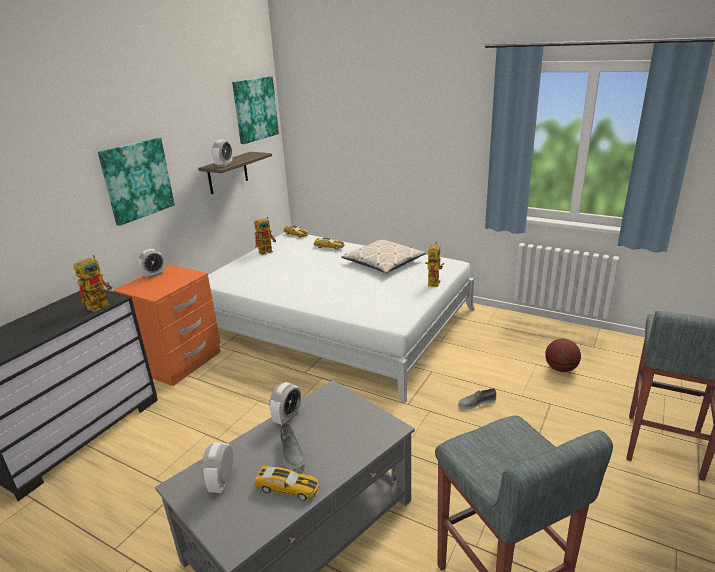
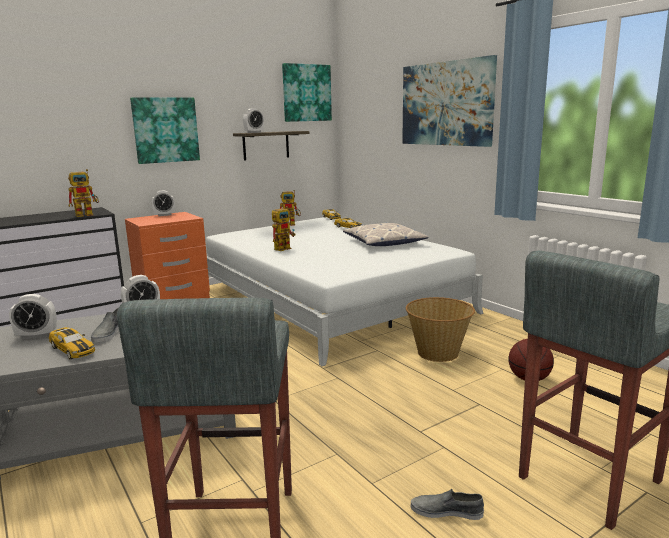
camera: 25 degrees right, 10 degrees down
(222, 482) = (37, 335): alarm clock -> alarm clock turned 135 degrees counterclockwise
(423, 127) = (446, 104): none -> picture
(433, 281) = (412, 259): toy robot -> toy robot (284, 248)
(476, 402) = (395, 383): grey shoe -> grey shoe (446, 511)
(479, 360) = (438, 352): none -> basket

